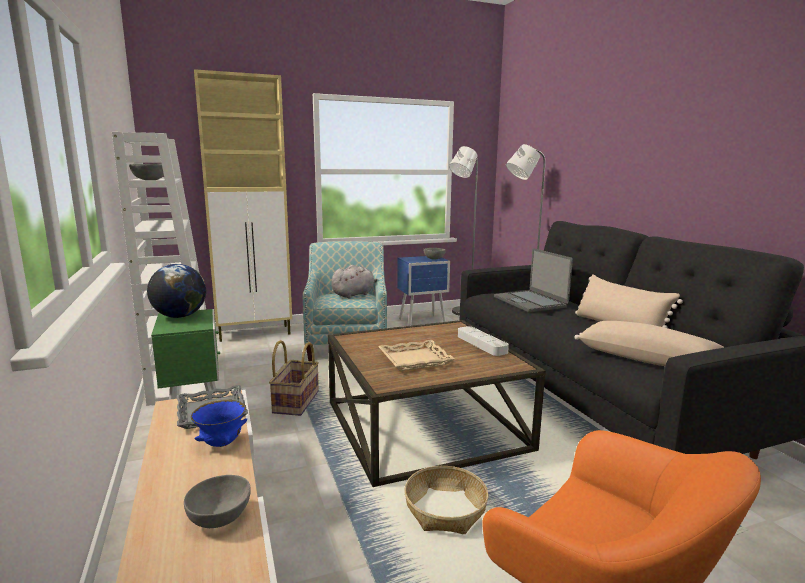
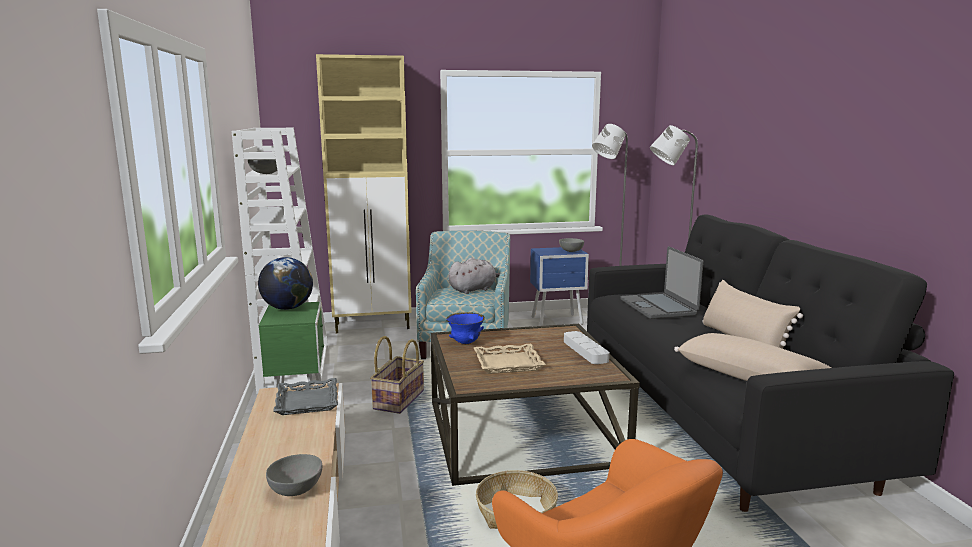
camera: 10 degrees right, 0 degrees up
(222, 443) = (310, 430): blue bowl -> blue bowl (466, 343)

